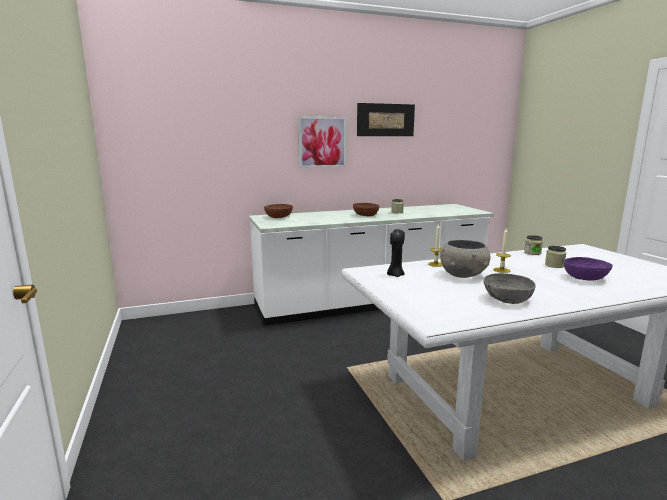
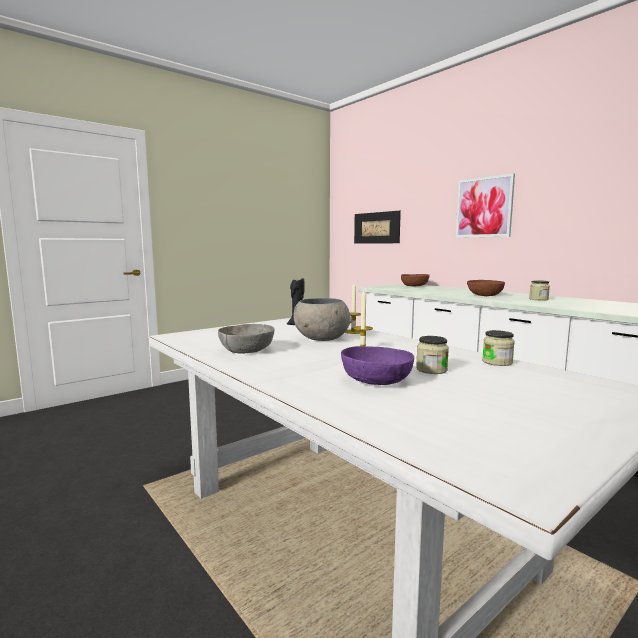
camera: 70 degrees right, 5 degrees down
(385, 120) = (576, 168): picture -> picture (376, 228)

